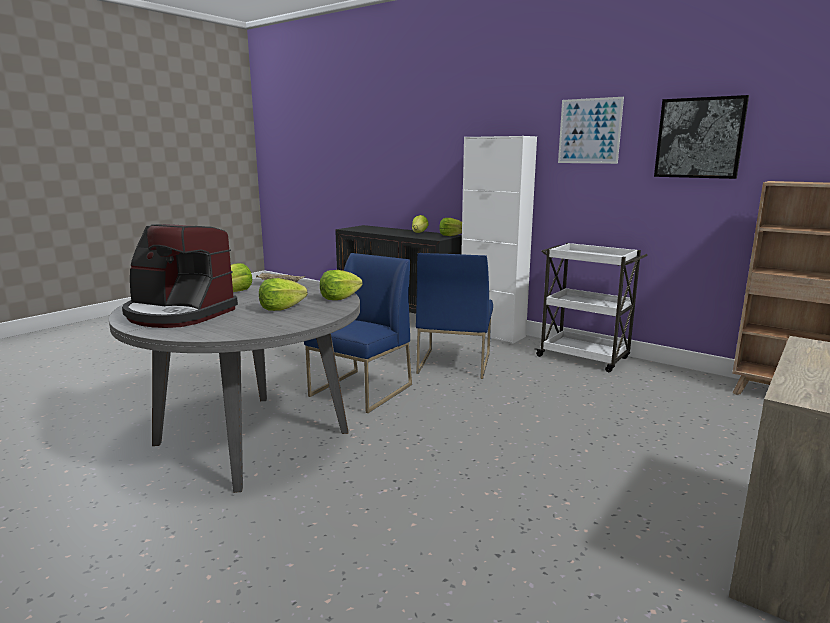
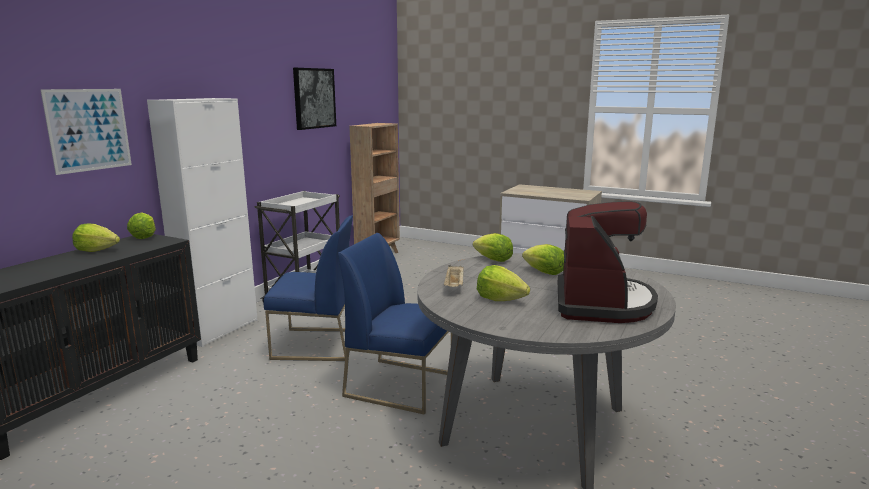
camera: 100 degrees left, 0 degrees up
(589, 131) = (250, 92): picture -> picture (89, 130)

